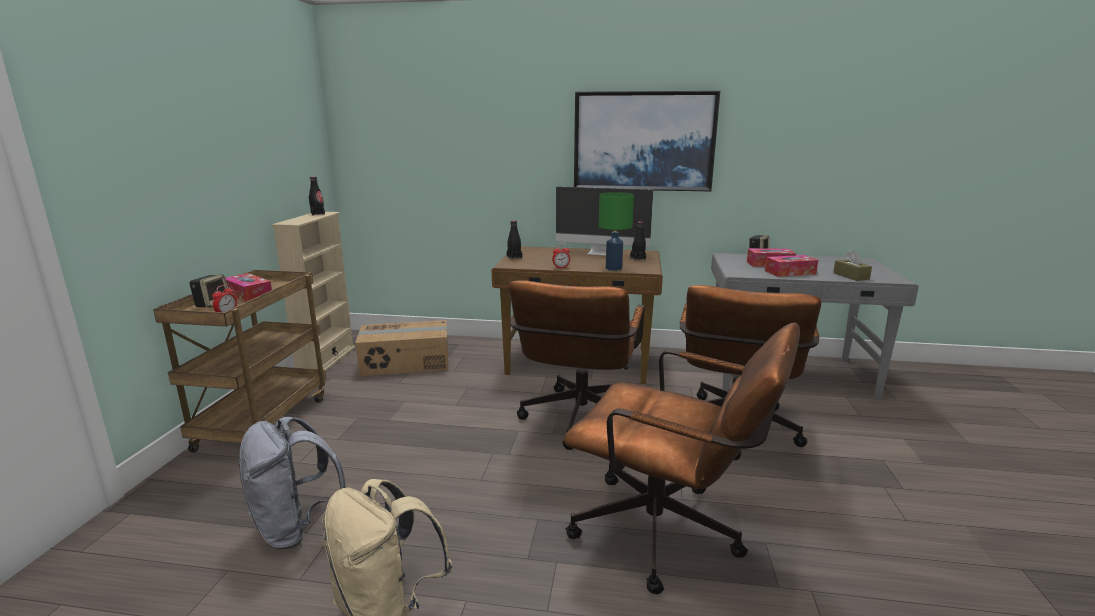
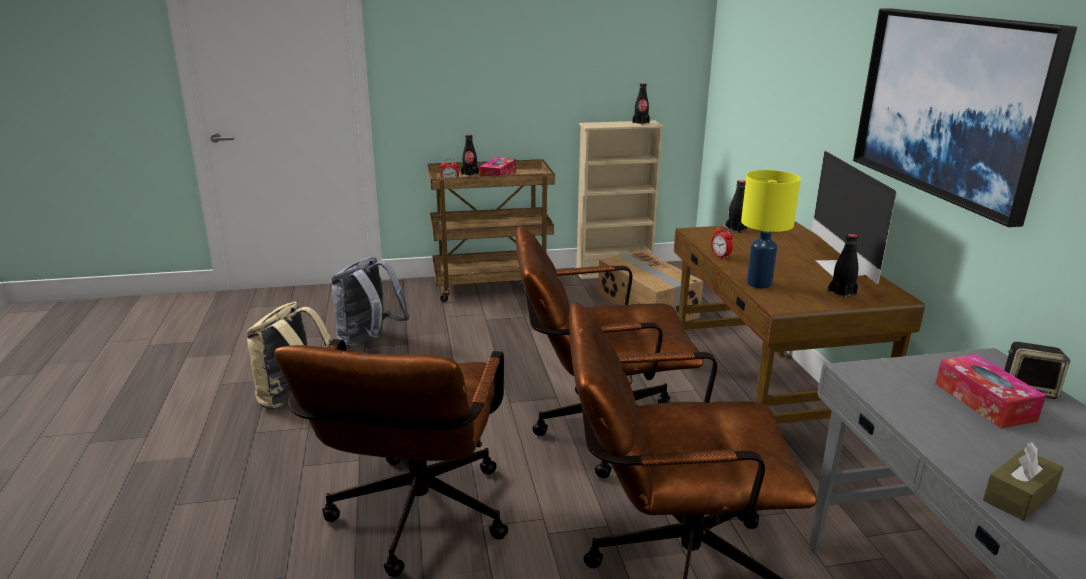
camera: 70 degrees right, 5 degrees up
(212, 304) = (470, 174): speaker -> black bottle
(614, 268) = (760, 283): green table lamp -> yellow table lamp
(790, 272) = (942, 422): tissue box -> none

